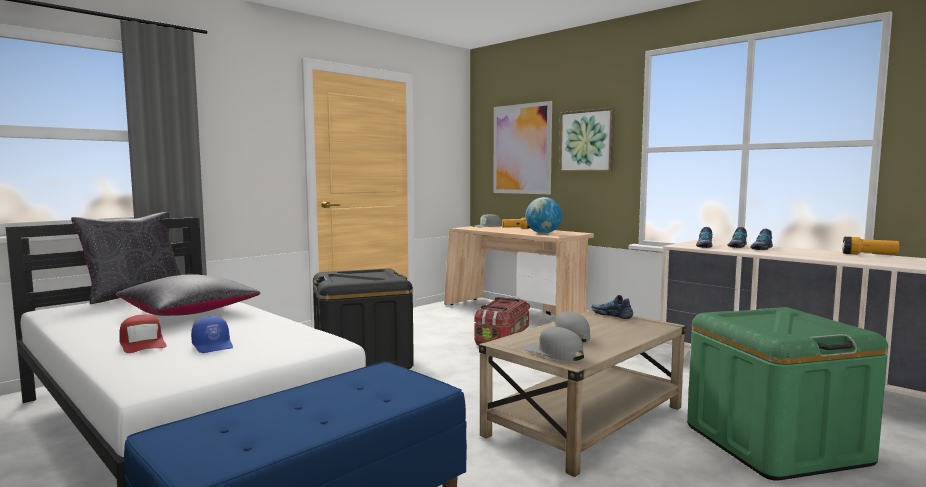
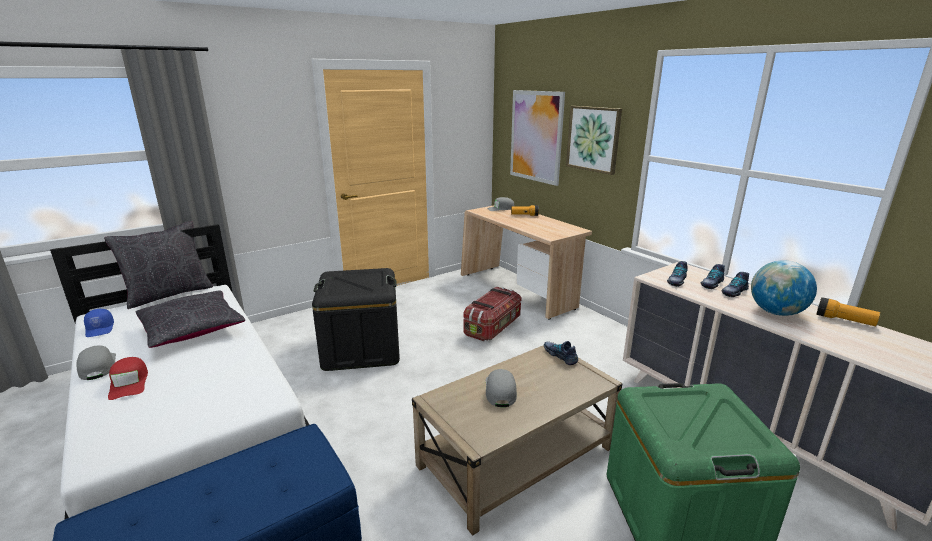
camera: 10 degrees right, 15 degrees up
(213, 346) = (180, 393): blue cap -> blue cap (100, 329)
(543, 233) = (542, 229): globe -> globe (776, 312)
(554, 353) = (469, 424): grey cap -> grey cap (97, 367)

